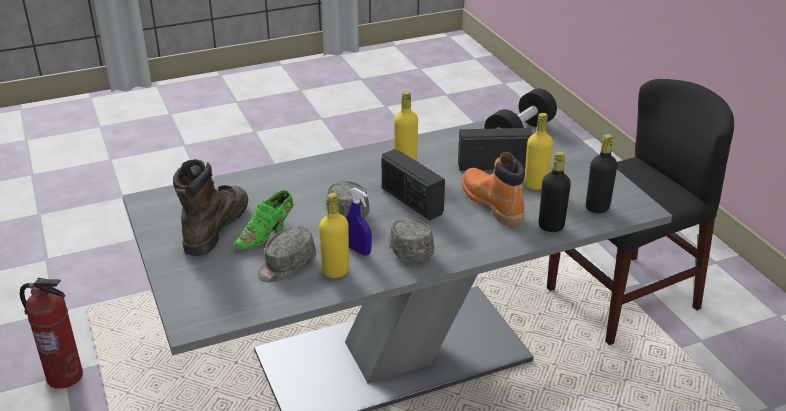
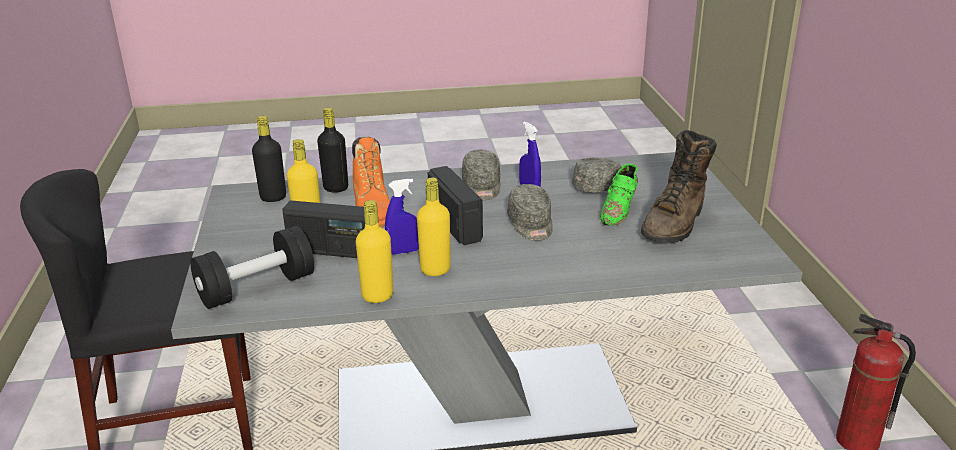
camera: 165 degrees left, 5 degrees down
(266, 235) = (619, 211): green shoe -> green shoe turned 150 degrees clockwise
(335, 271) = (556, 178): yellow bottle -> yellow bottle (377, 296)
(438, 172) = (404, 251): none -> blue spray bottle

